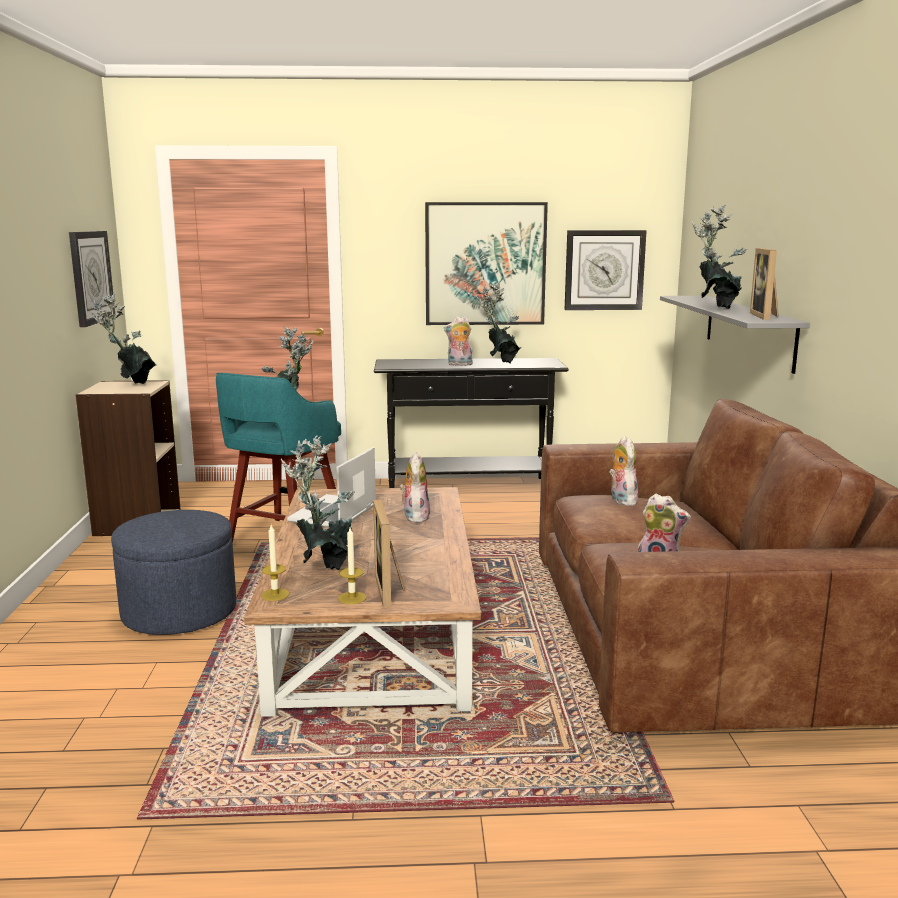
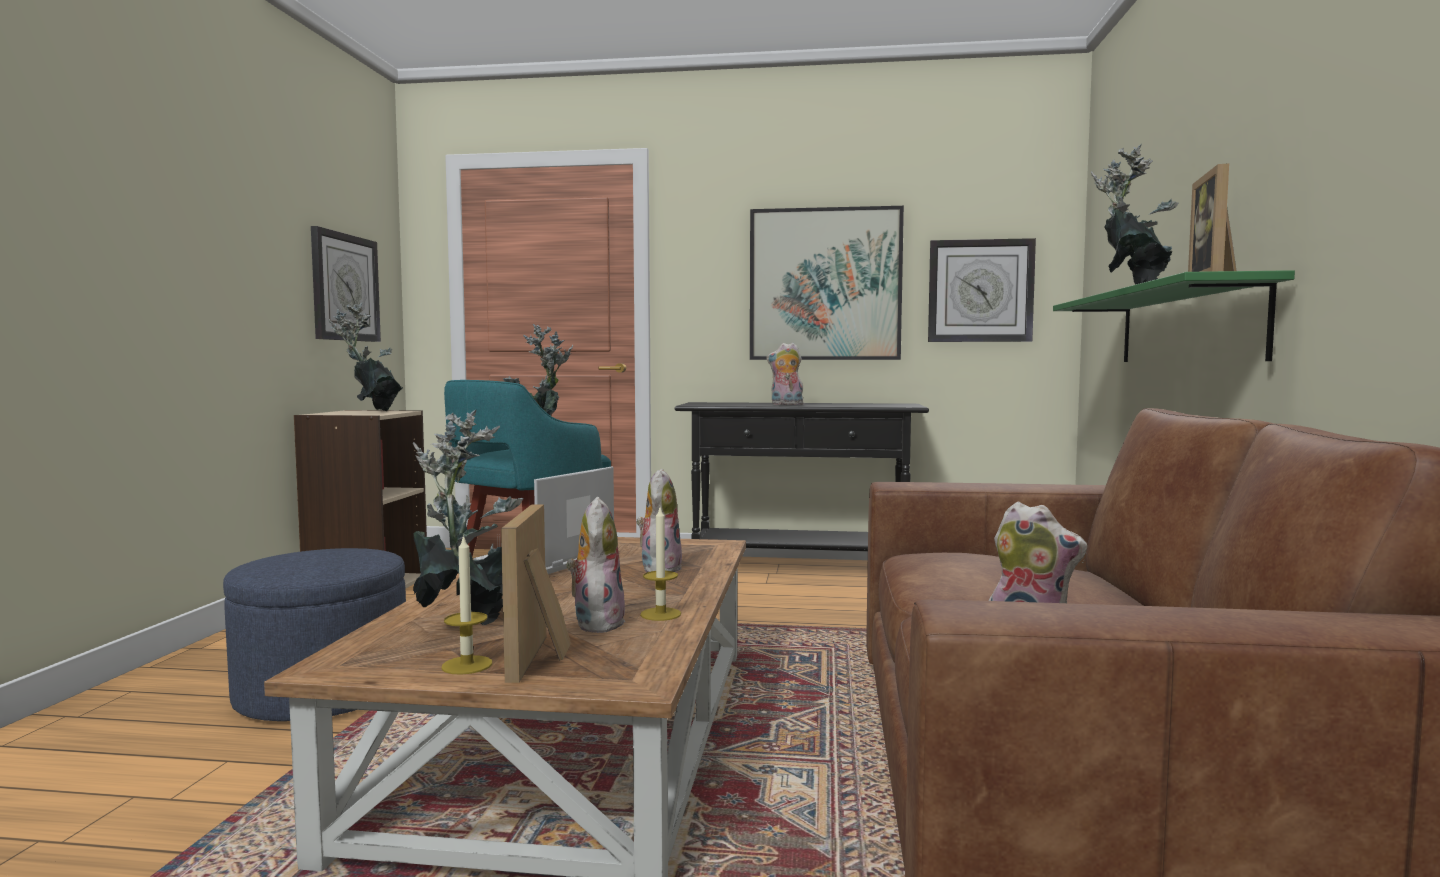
camera: 10 degrees right, 10 degrees down
(275, 594) = (351, 652): candle -> candle (660, 614)
(500, 363) = (841, 404): potted plant -> none
(621, 500) = (981, 557): plush toy -> plush toy (596, 622)
(748, 330) = (1186, 326): grey shelf -> green shelf

